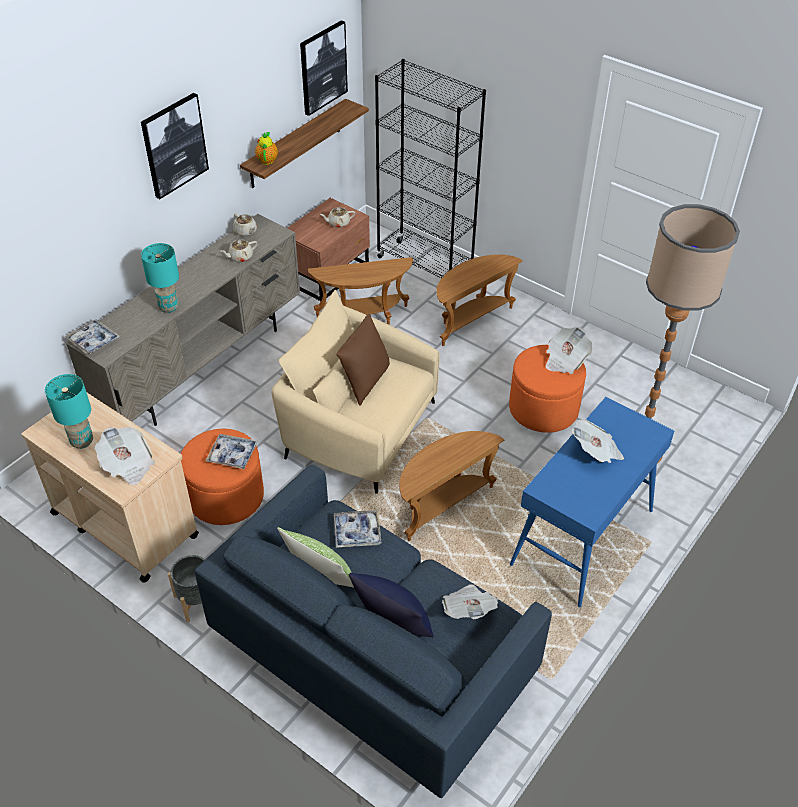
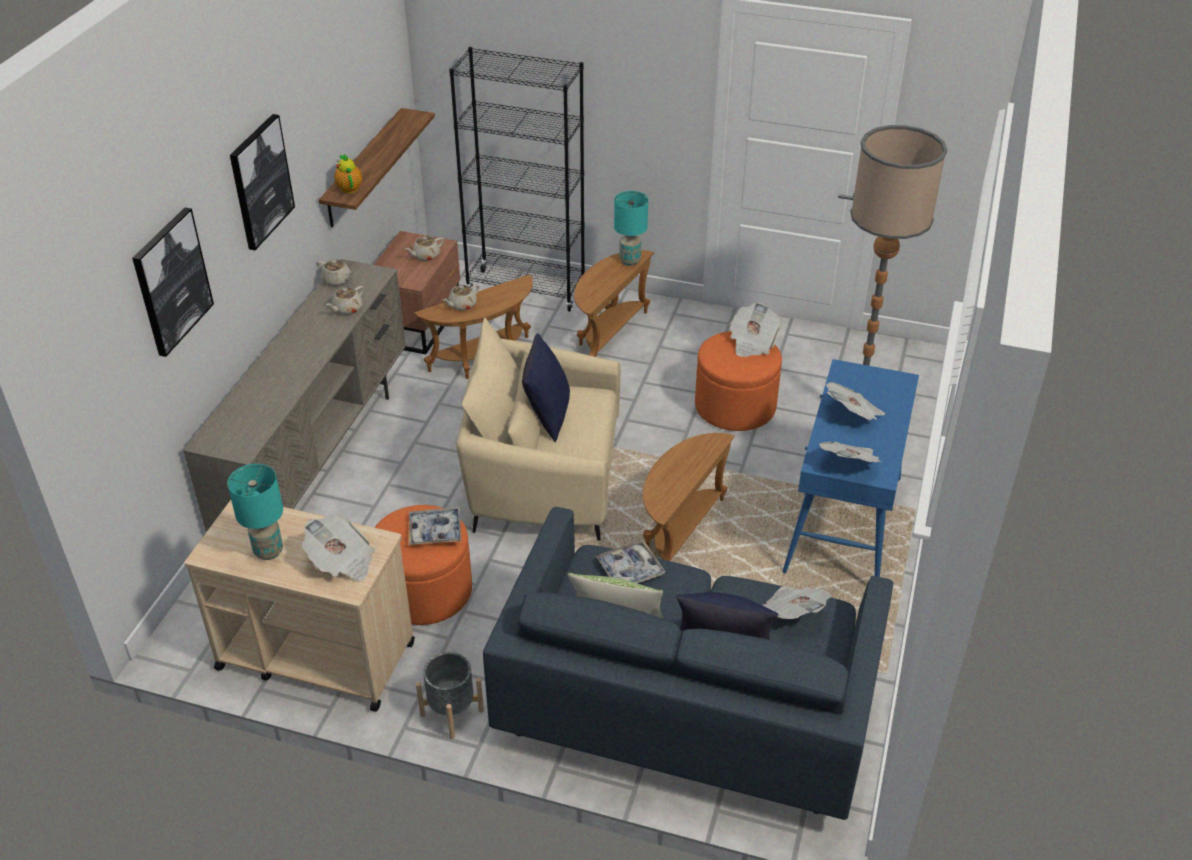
camera: 20 degrees left, 5 degrees down
(93, 341) = (217, 439): tray -> none
(169, 307) = (291, 381): turquoise table lamp -> turquoise table lamp (630, 260)
(322, 67) = (379, 72): picture -> picture (171, 281)
(346, 271) = (462, 305): none -> beige teapot
(364, 382) = (547, 416): brown pillow -> blue pillow
(568, 496) = (849, 464): none -> newspaper

